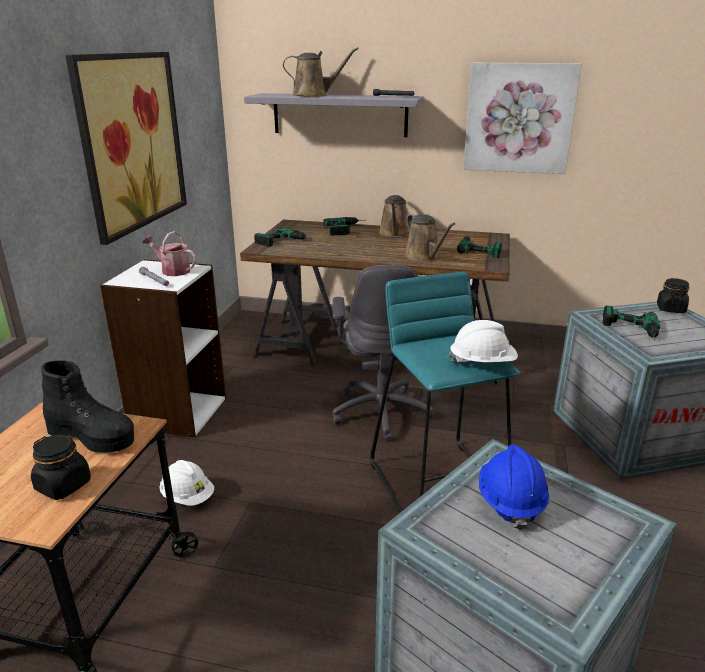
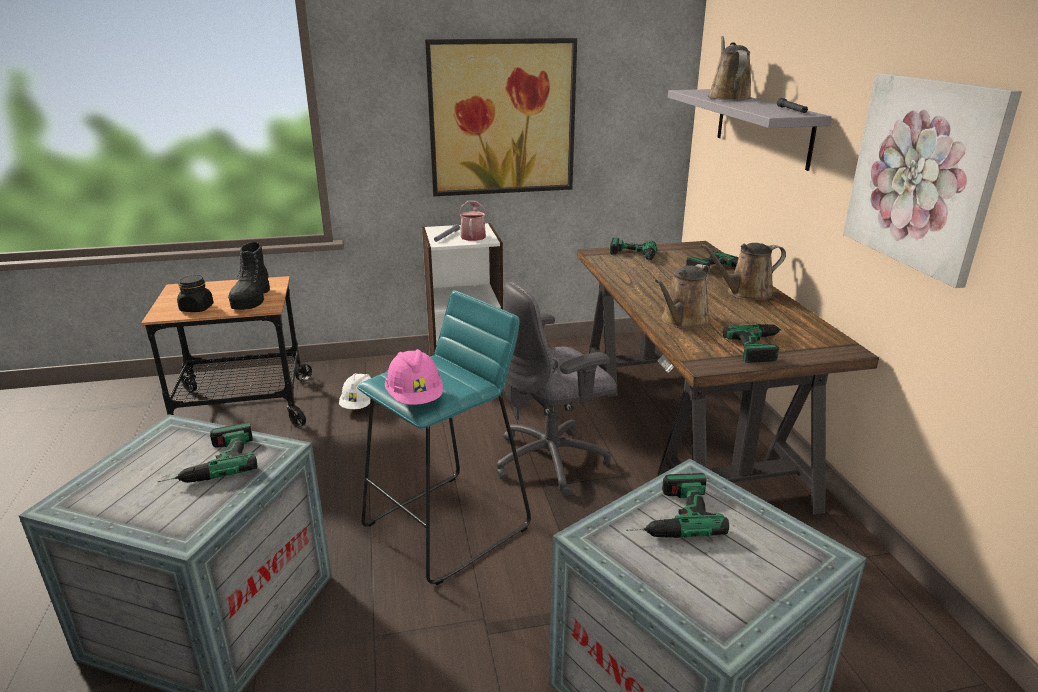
camera: 65 degrees right, 0 degrees up
(314, 95) = (727, 97): brown watering can -> brown watering can turned 150 degrees counterclockwise
(482, 362) = (415, 398): white hard hat -> pink hard hat
(510, 501) = (209, 463): blue hard hat -> power drill
(670, 309) = (813, 556): black jar -> none

